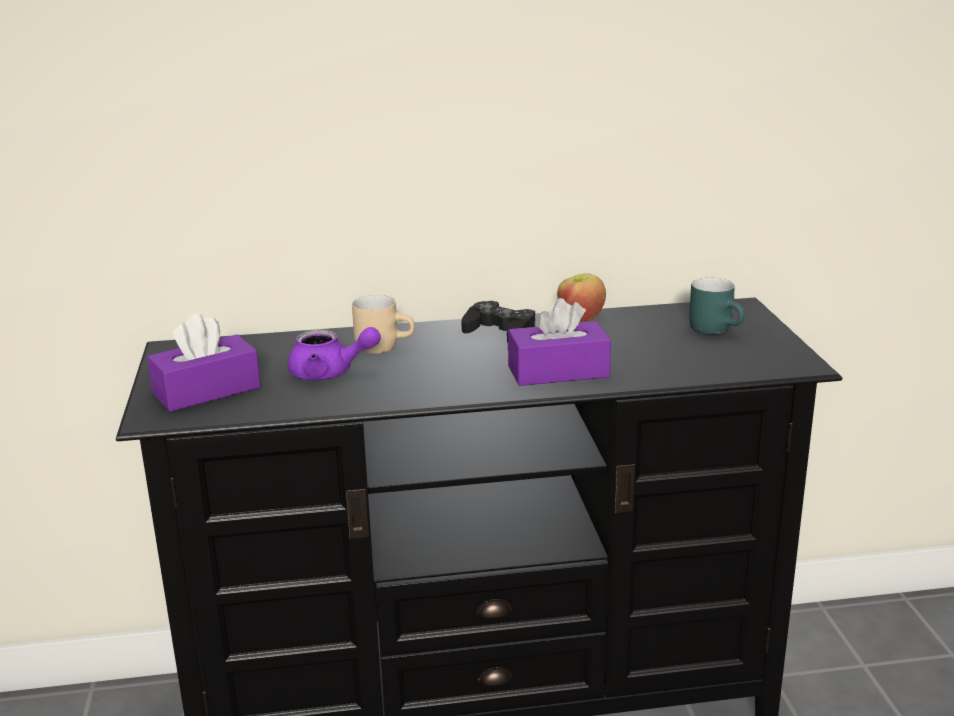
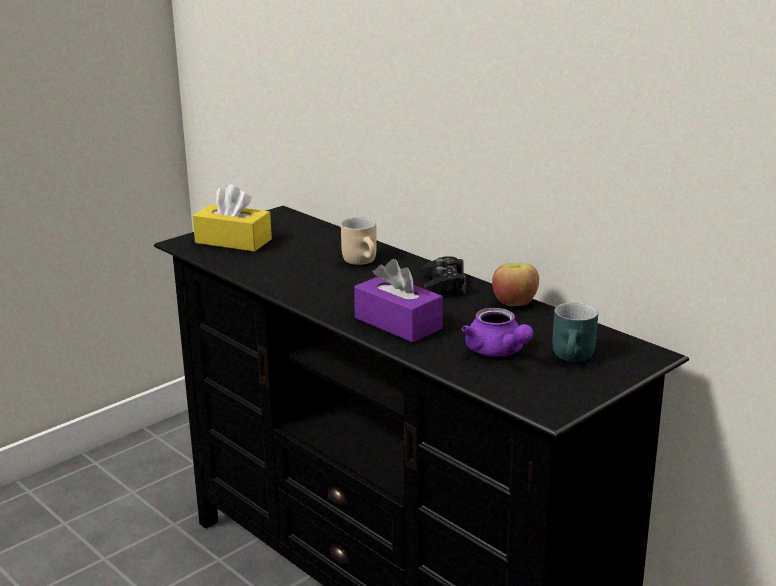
camera: 55 degrees right, 0 degrees up
(207, 390) = (233, 241): purple tissue box -> yellow tissue box
(329, 373) = (299, 261): purple teapot -> purple teapot (497, 352)

